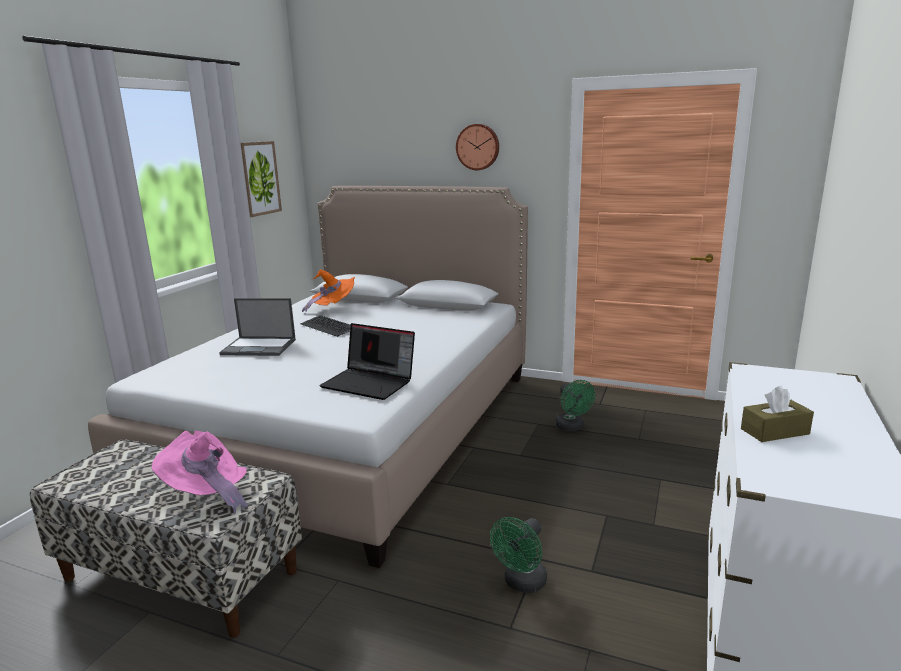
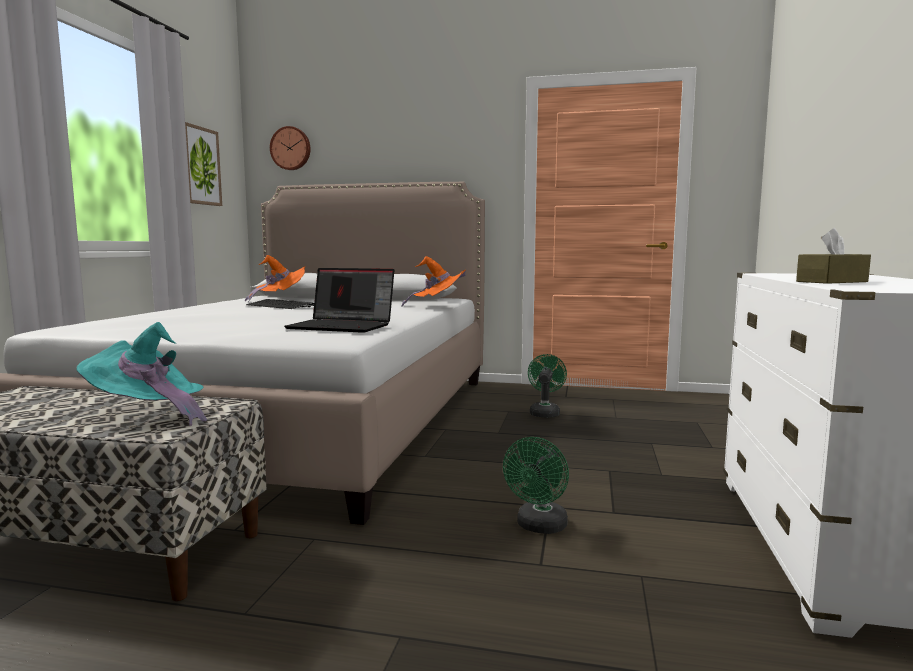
camera: 10 degrees left, 10 degrees down
(207, 493) = (148, 414): pink hat -> turquoise hat
(260, 347) = (202, 312): laptop -> none
(471, 329) = (438, 306): none -> orange hat
(478, 147) = (433, 144): wall clock -> wall clock (291, 148)
(572, 427) = (545, 412): green fan -> green fan turned 135 degrees counterclockwise

